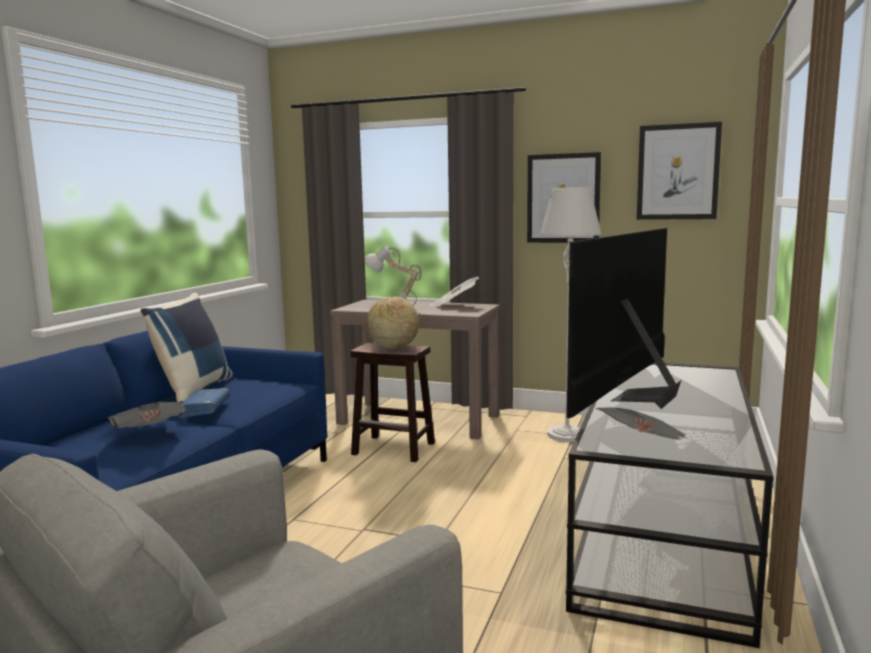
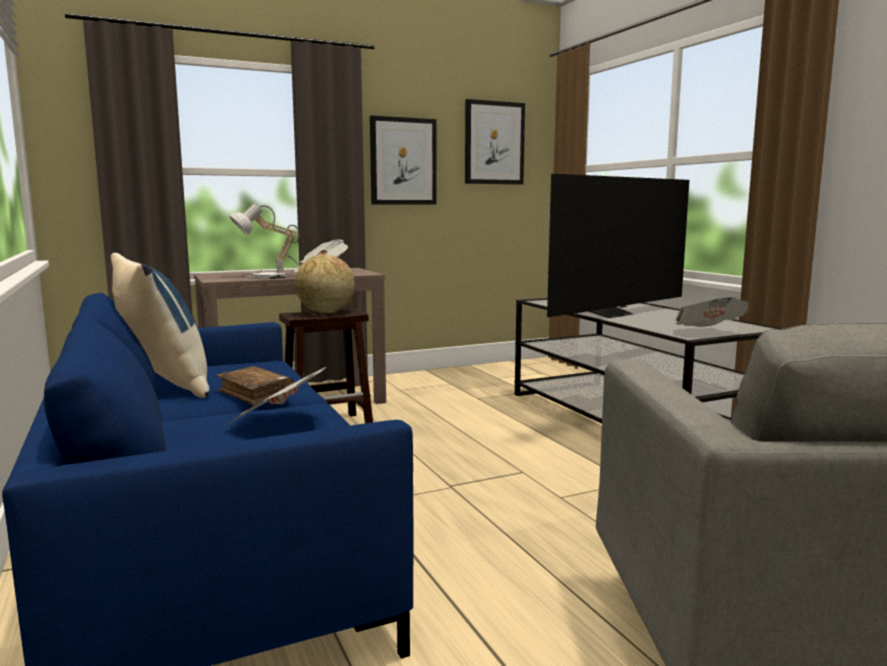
camera: 45 degrees left, 0 degrees up
(205, 409) = (255, 394): blue book -> brown book
(567, 435) = (445, 384): grey floor lamp -> none
(635, 397) = (610, 314): television -> television turned 120 degrees counterclockwise

